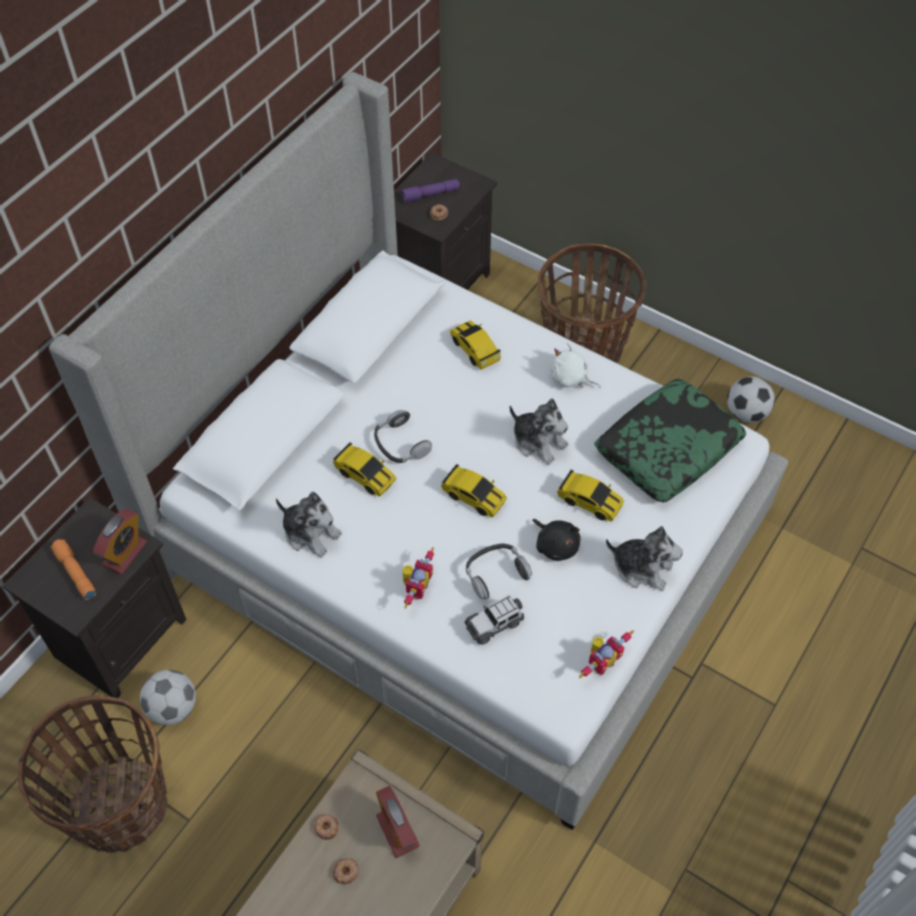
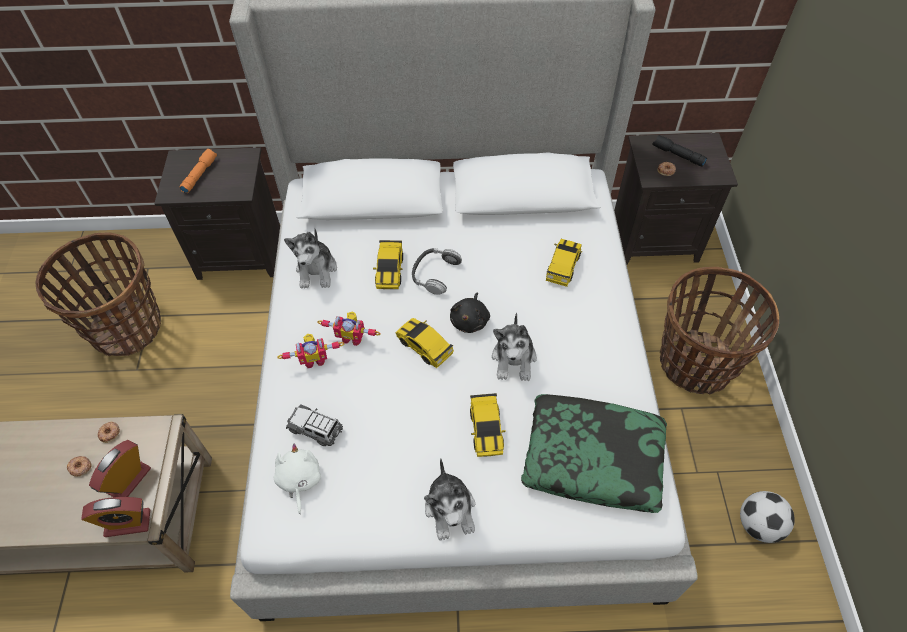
camera: 55 degrees right, 0 degrees up
(125, 554) = (230, 188): alarm clock -> alarm clock (127, 523)
(173, 708) = (209, 310): football -> none
(430, 195) = (677, 155): purple flashlight -> black flashlight
(473, 497) = (424, 346): toy car -> toy car turned 135 degrees clockwise
(496, 573) = (363, 402): headphones -> none
(556, 545) = (423, 429): black plush toy -> black plush toy (470, 320)
(570, 378) = (597, 343): white plush toy -> white plush toy (299, 480)
(600, 662) = (333, 531): toy robot -> toy robot (352, 337)

